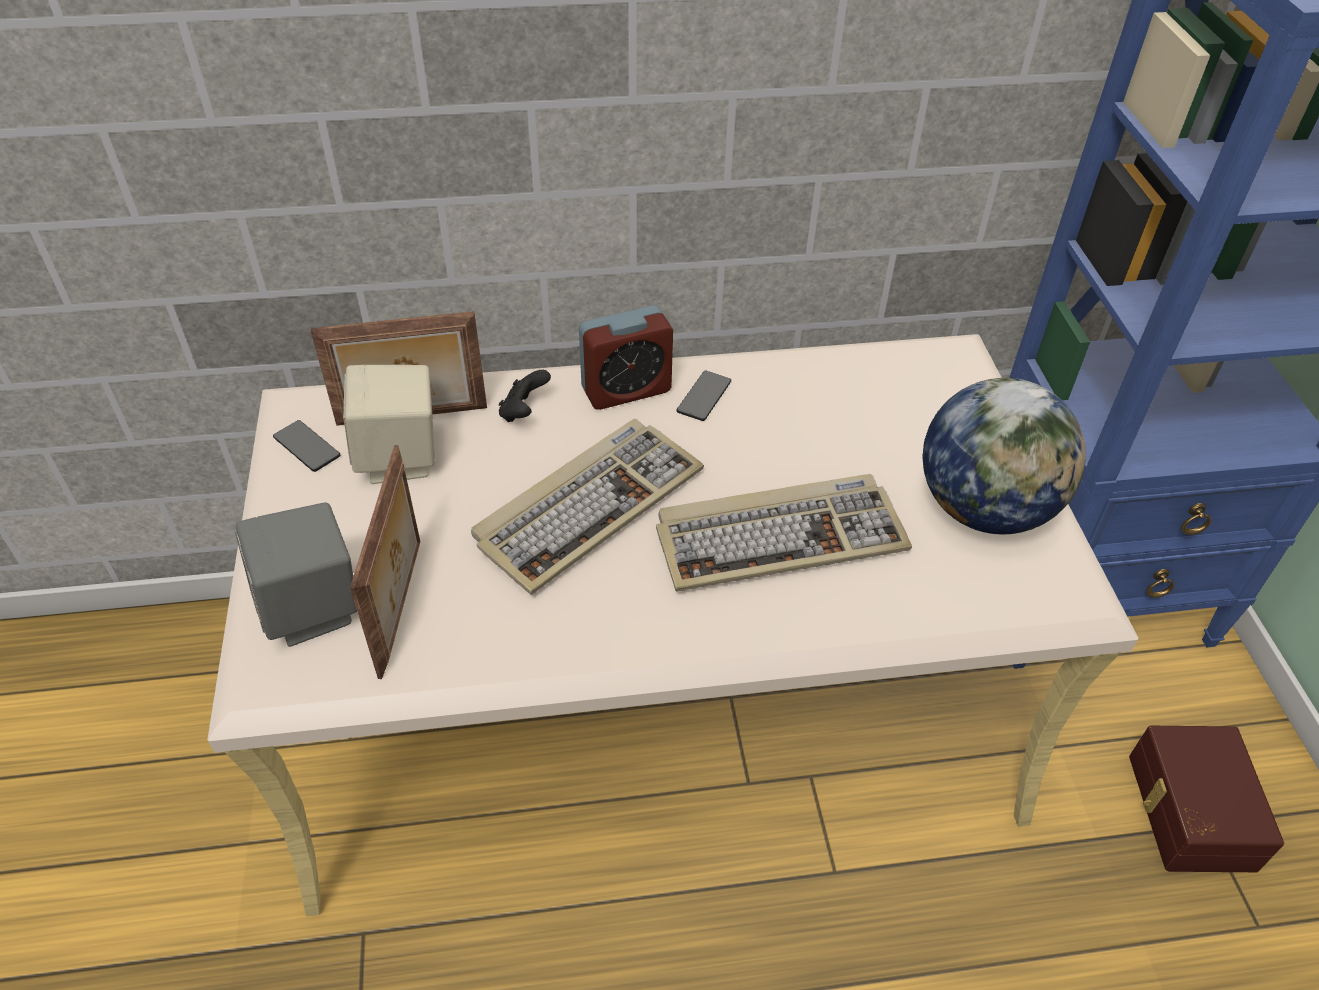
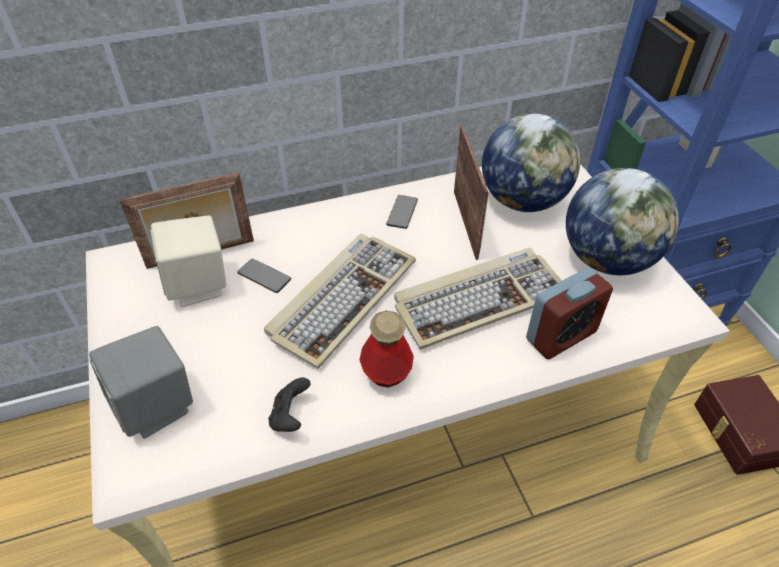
camera: 10 degrees left, 0 degrees up
(306, 447) = (127, 287): phone -> phone (264, 276)
(402, 605) = (224, 392): picture frame -> picture frame (467, 224)
(524, 412) = (280, 240): black game controller -> black game controller (290, 416)
(623, 614) = (386, 371): none -> bottle
(626, 390) = (348, 215): alarm clock -> alarm clock (561, 336)
(885, 404) = (523, 200): none -> globe

